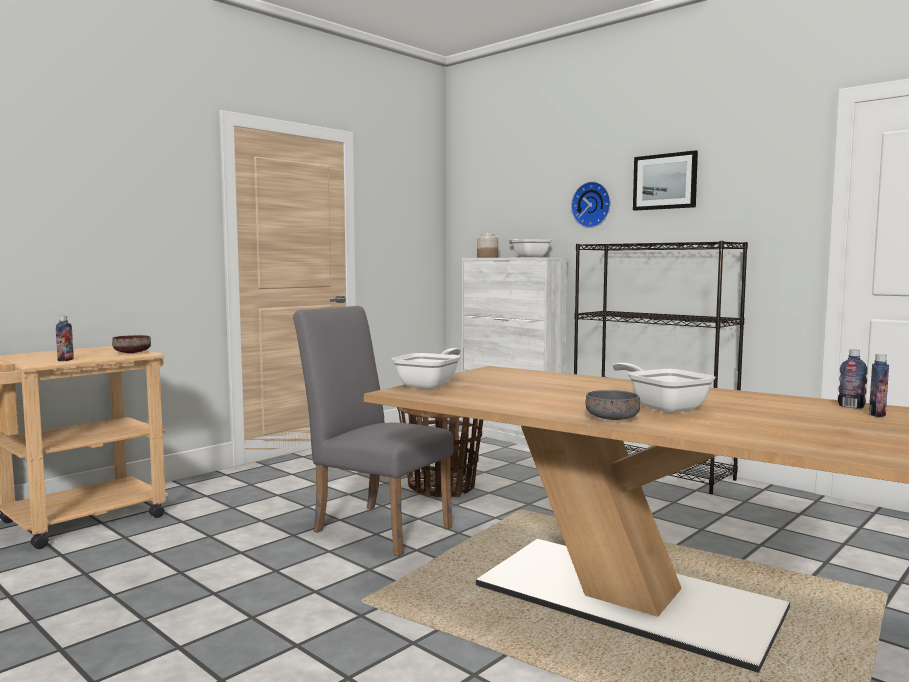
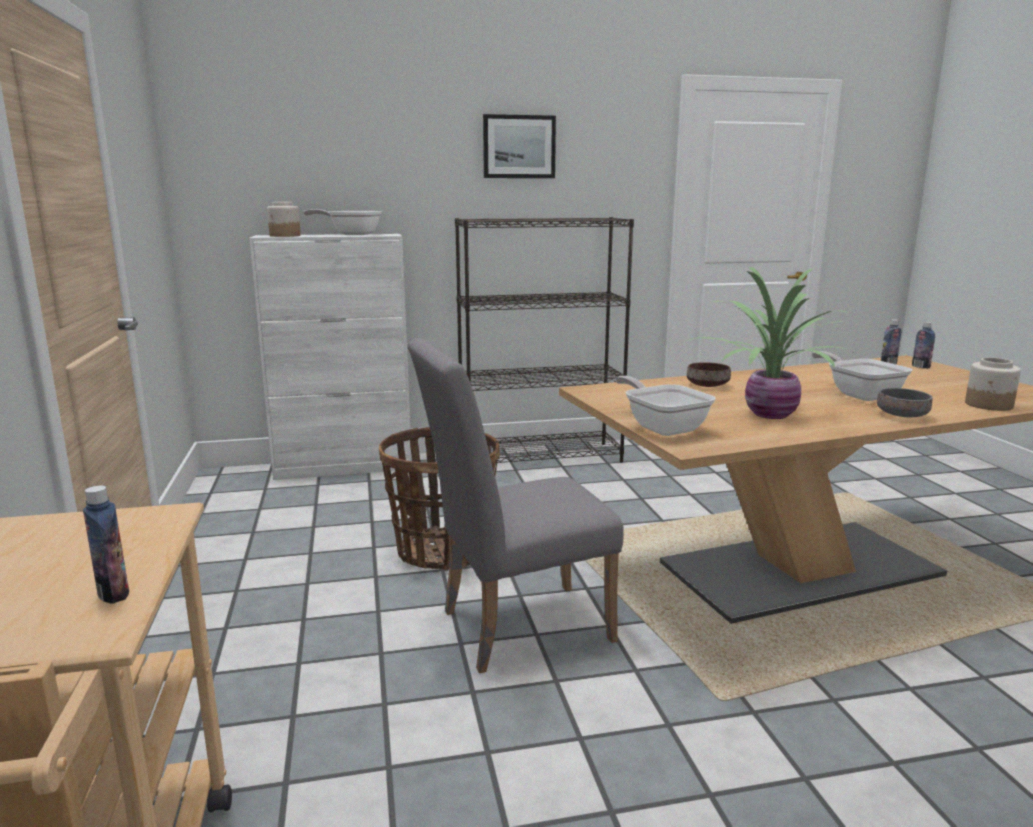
camera: 55 degrees left, 10 degrees up
(132, 352) = (135, 522): brown bowl -> brown bowl (706, 385)
(524, 396) = (767, 413): none -> potted plant
(592, 205) = (427, 167): wall clock -> none
(663, 407) = (859, 394): frying pan -> frying pan turned 60 degrees clockwise
(744, 437) = (989, 405): none -> jar

